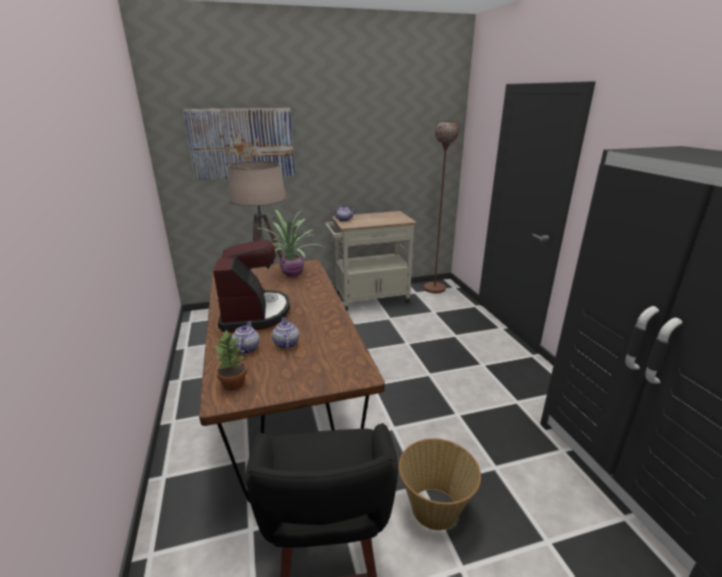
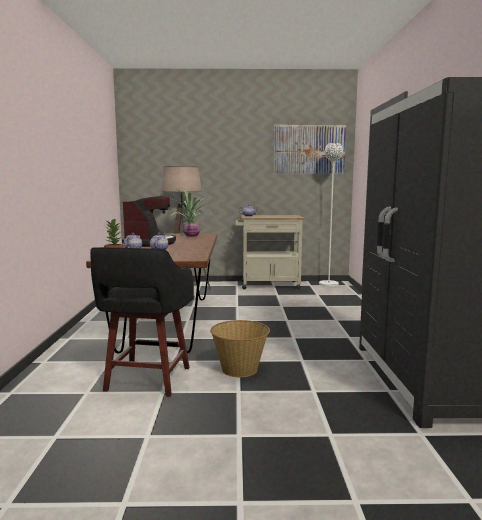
camera: 15 degrees right, 15 degrees down
(242, 144) = (179, 158): picture -> picture (309, 149)
(434, 288) = (328, 284): brown floor lamp -> white floor lamp

